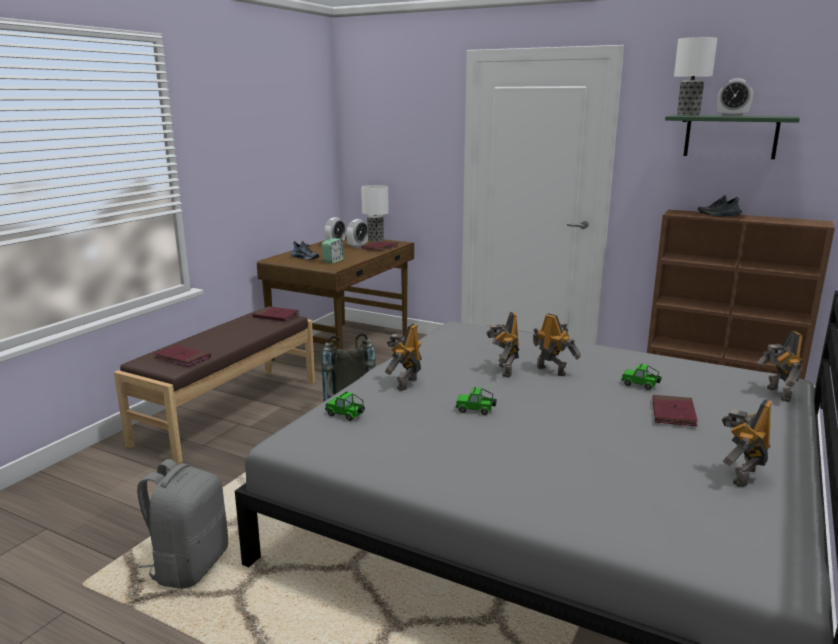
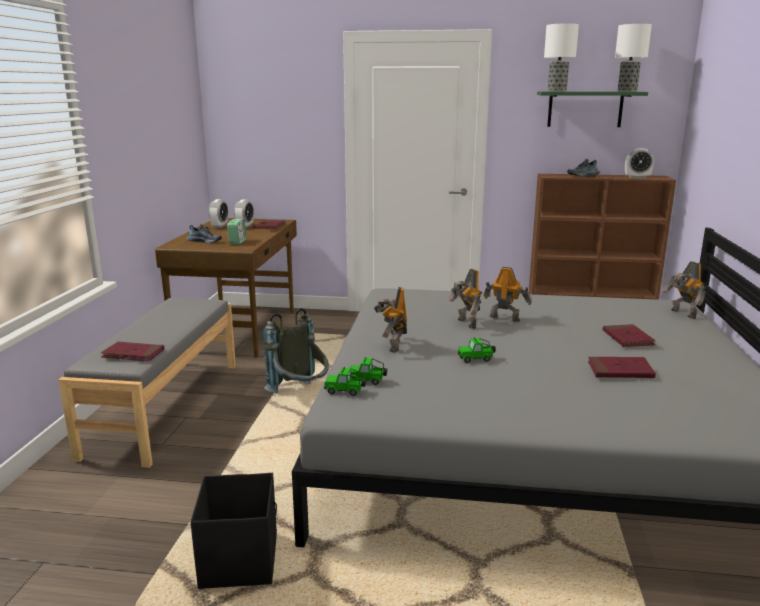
camera: 20 degrees left, 0 degrees up
(189, 565) = (240, 560): grey backpack -> black storage box
(228, 411) = (164, 407): brown bench -> grey bench
(276, 316) = (195, 303): red book -> red book (620, 371)
(375, 240) = (256, 220): table lamp -> table lamp (627, 91)
(641, 385) = (583, 320): toy car -> toy car (346, 391)
(732, 116) = (592, 91): alarm clock -> alarm clock (637, 177)
(741, 476) = (717, 376): toy robot -> none

